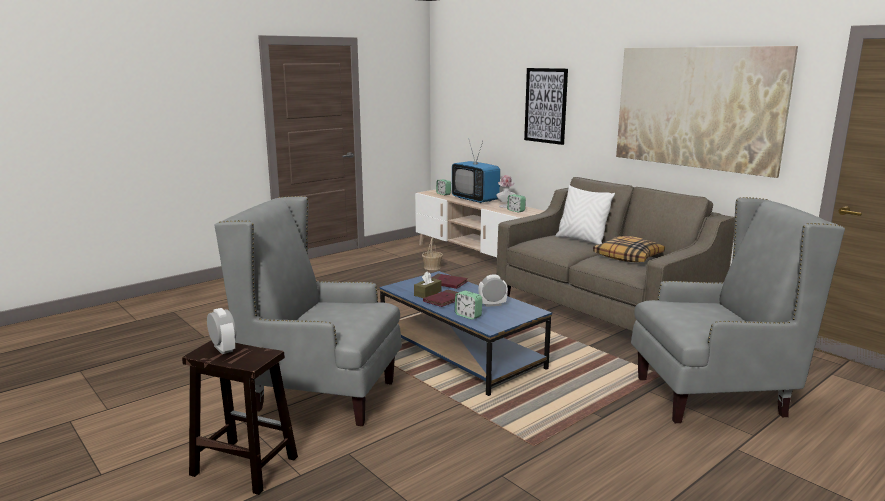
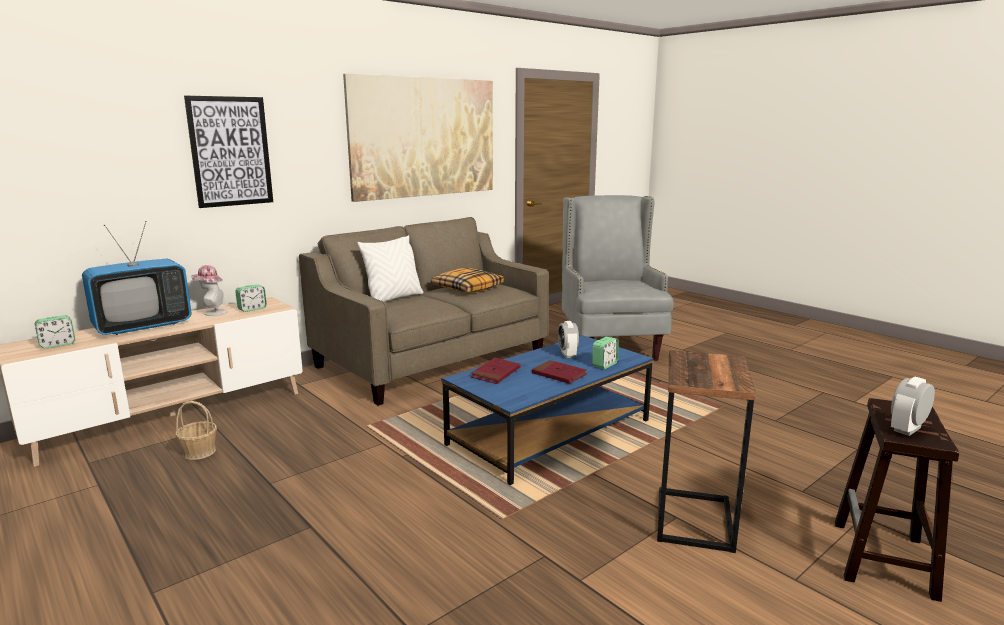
camera: 90 degrees left, 0 degrees up
(323, 395) = (692, 520): grey armchair -> side table
(427, 293) = (535, 383): brown tissue box -> none

